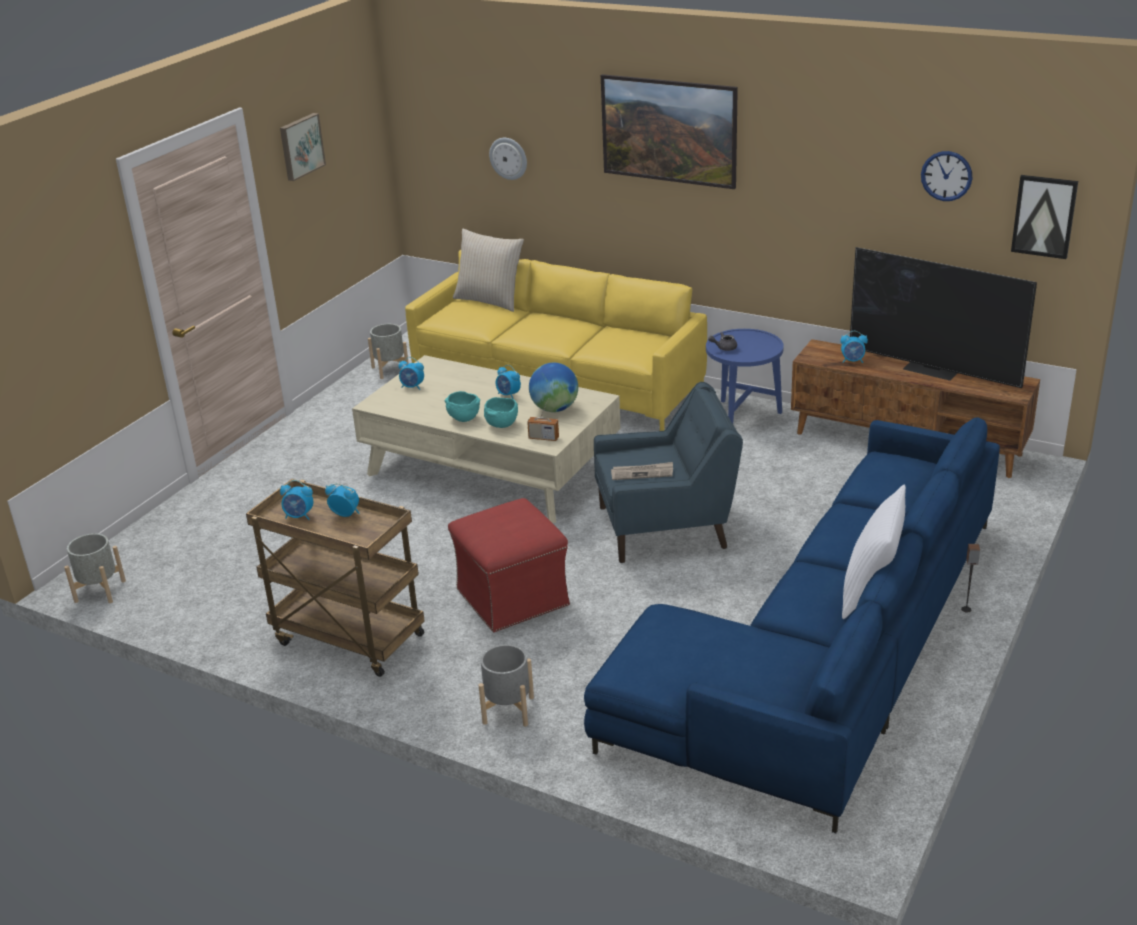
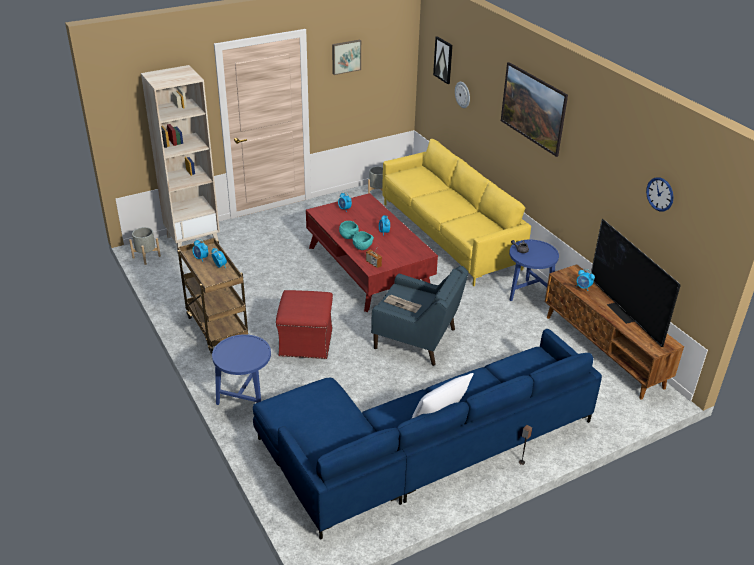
camera: 30 degrees right, 5 degrees up
(157, 535) = (193, 239): none -> beige bookcase
(490, 300) = (434, 173): beige pillow -> none
(492, 467) = (368, 268): beige coffee table -> red coffee table
(508, 710) = (245, 398): grey planter -> blue side table
(554, 409) = (397, 249): globe -> none
(1044, 216) = (706, 243): picture -> picture (443, 60)

